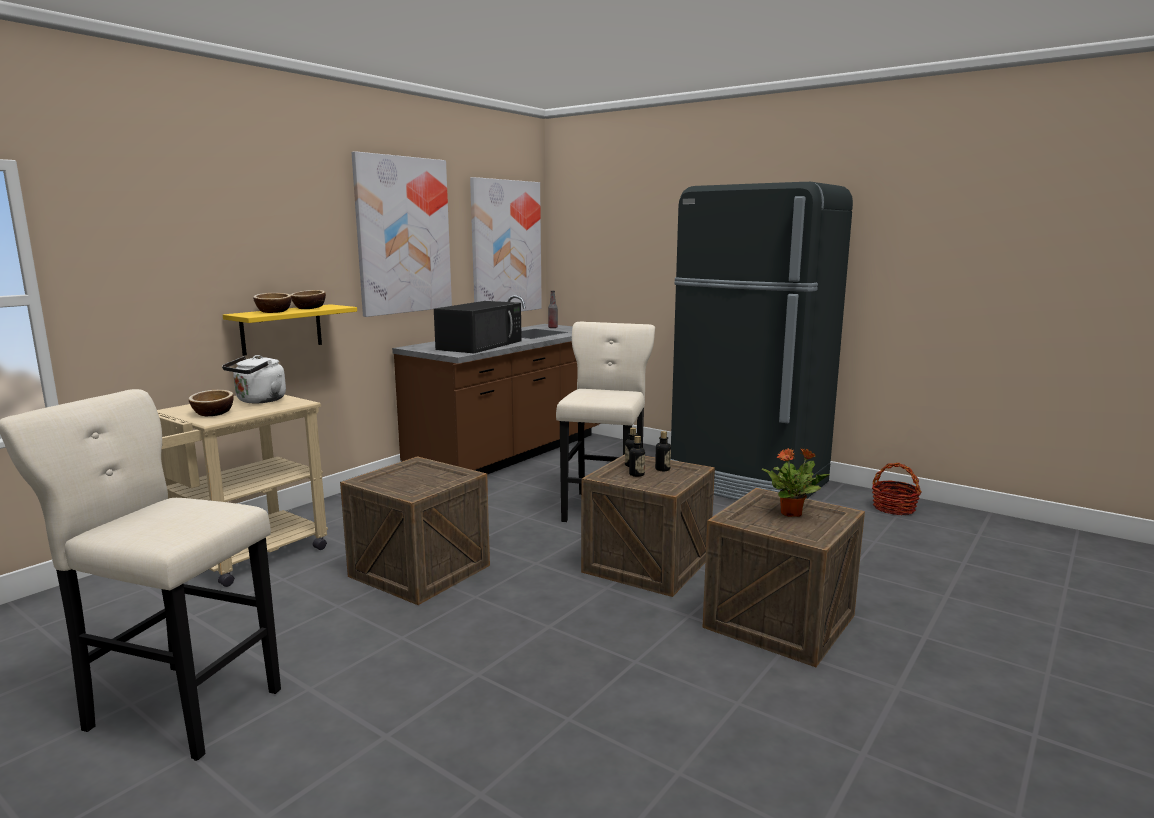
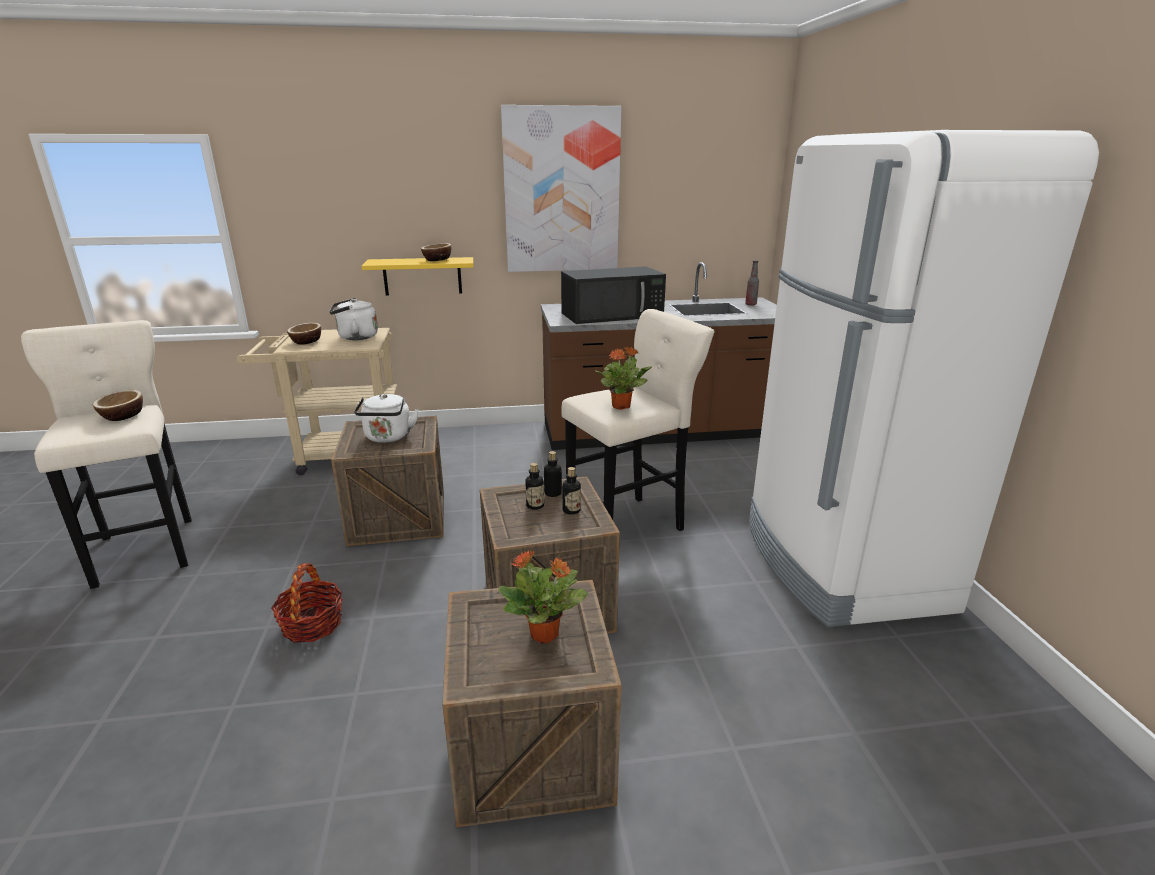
camera: 45 degrees right, 10 degrees up
(273, 311) = (401, 261): bowl -> bowl (123, 416)
(415, 479) = (388, 438): none -> white kettle
(505, 247) = (709, 205): picture -> none
(613, 396) = (621, 406): none -> potted plant
(748, 483) = (841, 564): black fridge -> white fridge
(893, 508) = (994, 704): basket -> basket (312, 624)

